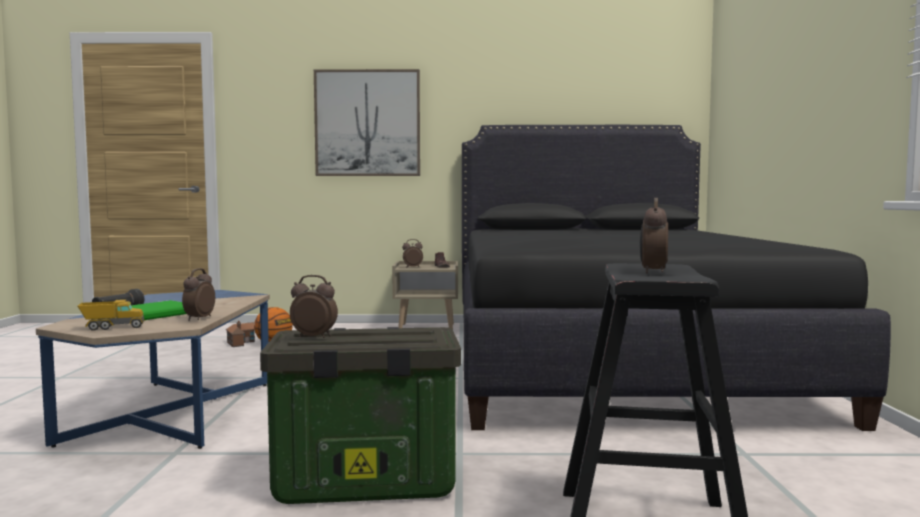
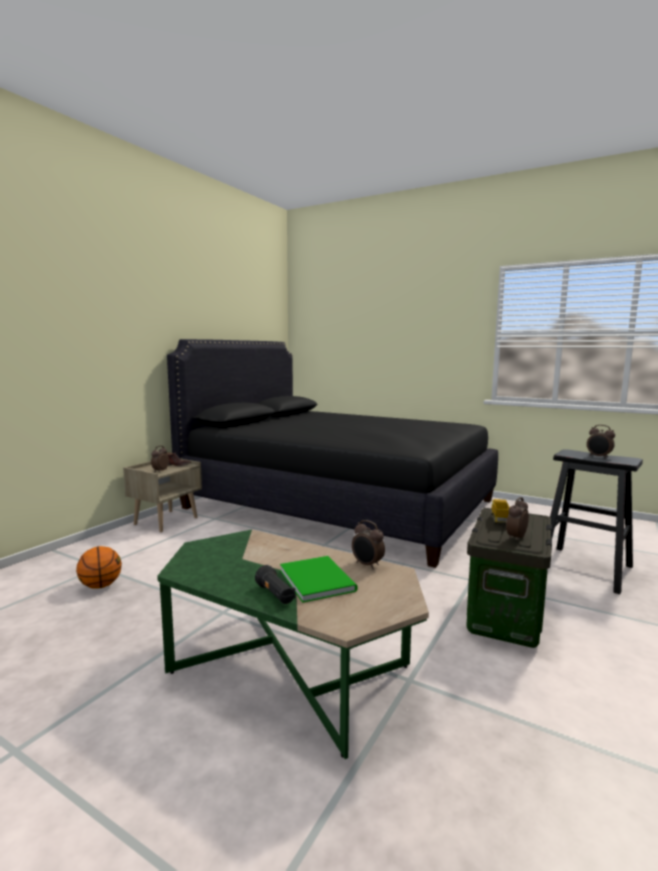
camera: 60 degrees left, 5 degrees up
(112, 328) = (383, 601): toy truck -> toy truck (499, 520)
(175, 412) = (289, 669): blue coffee table -> green coffee table
(240, 342) = (59, 601): toy house -> none
(367, 123) = (84, 333): picture -> none

